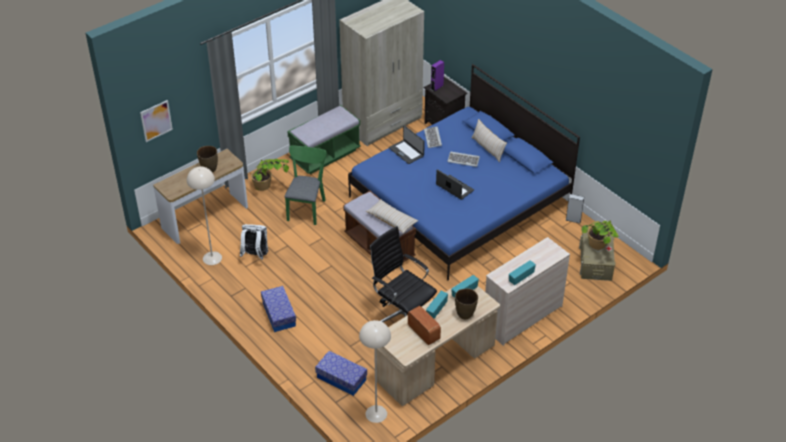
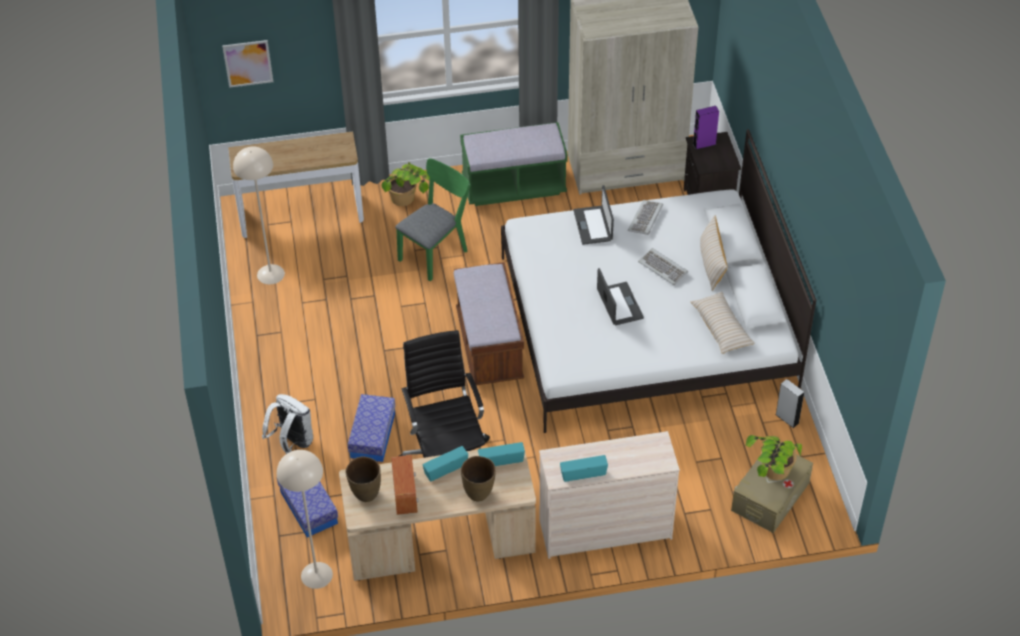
camera: 30 degrees right, 5 degrees up
(209, 169) = (309, 153): brown vase -> brown vase (365, 494)
(255, 255) = (325, 292): white backpack -> white backpack (292, 442)
(279, 314) = (296, 386): storage box -> storage box (372, 435)
(391, 220) = (498, 317): beige pillow -> beige pillow (721, 328)
(459, 201) = (646, 324): blue bed -> white bed

